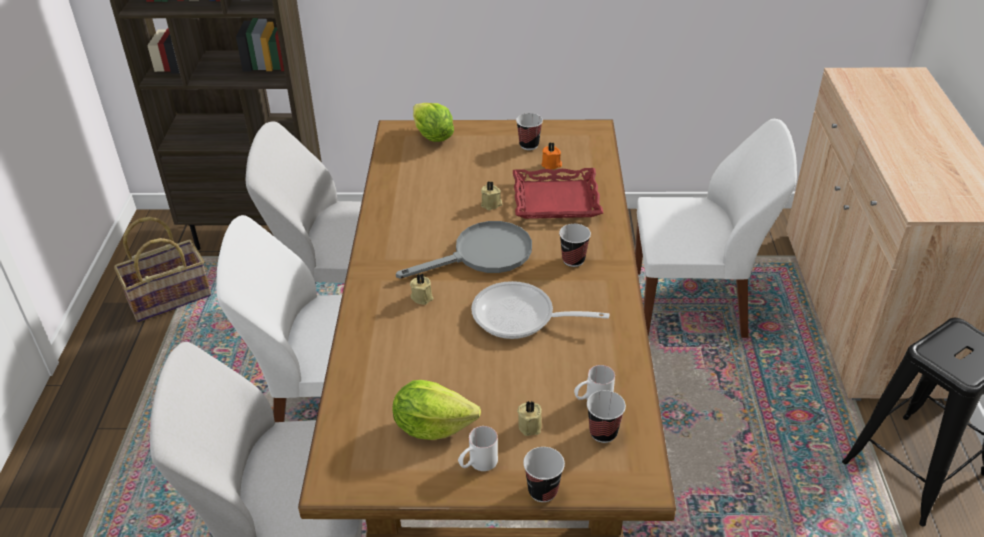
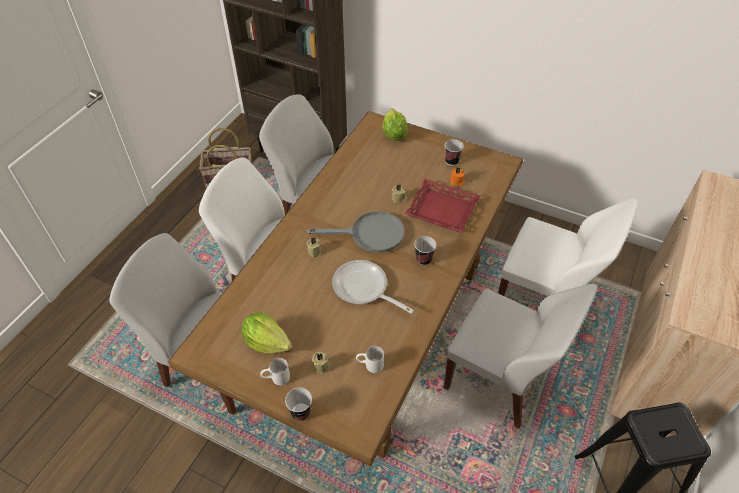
camera: 25 degrees right, 10 degrees up
(603, 432) = (361, 390): cup -> none
(699, 412) = (499, 379): none -> white chair

